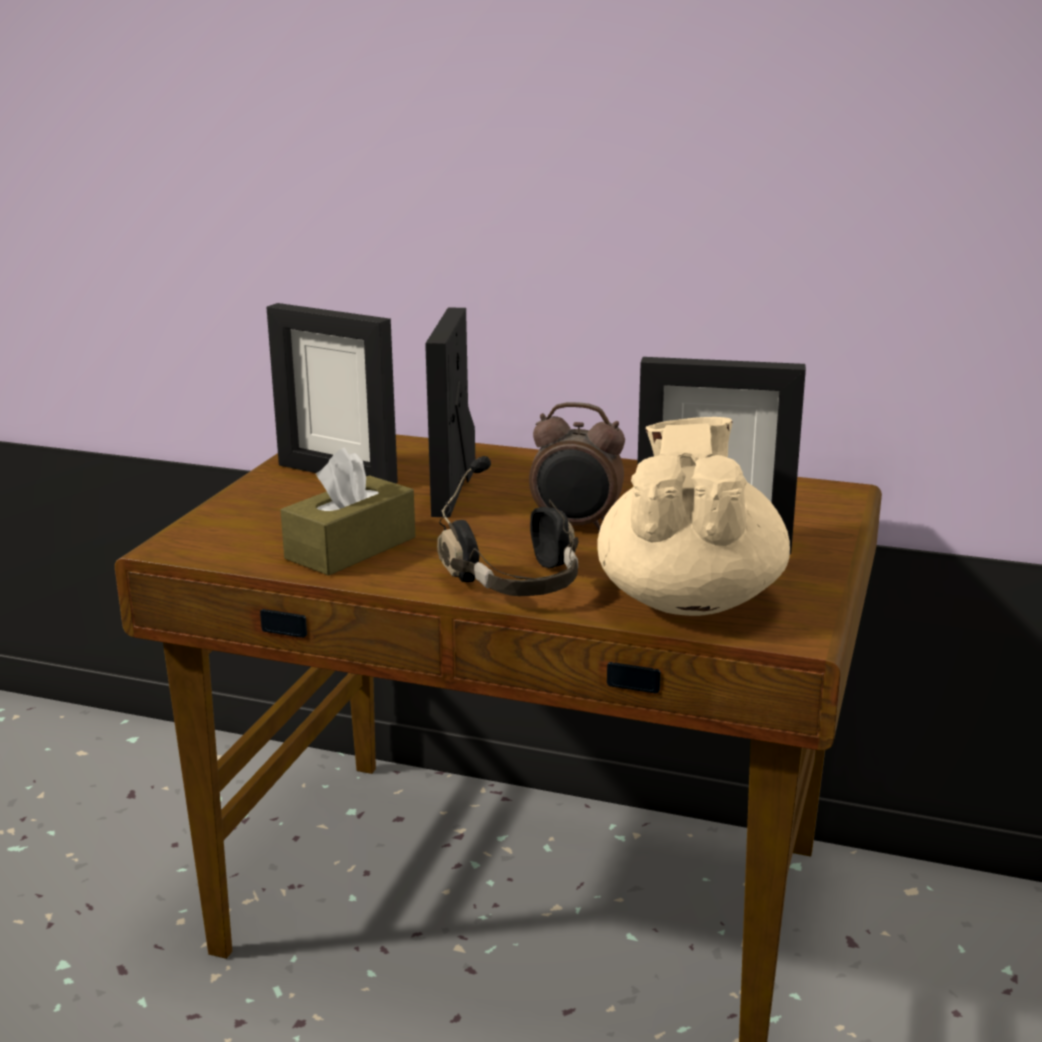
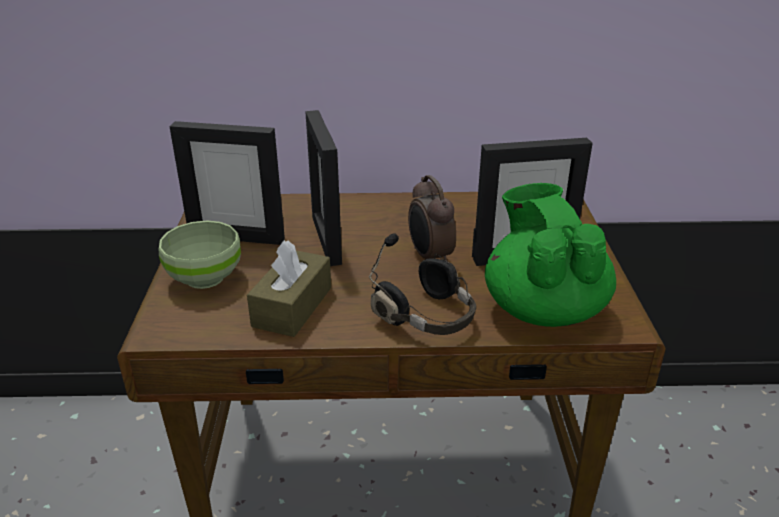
camera: 20 degrees left, 10 degrees up
(268, 507) = (206, 278): none -> green bowl
(576, 526) = (429, 257): alarm clock -> alarm clock turned 75 degrees clockwise
(689, 599) = (543, 308): beige teapot -> green teapot

